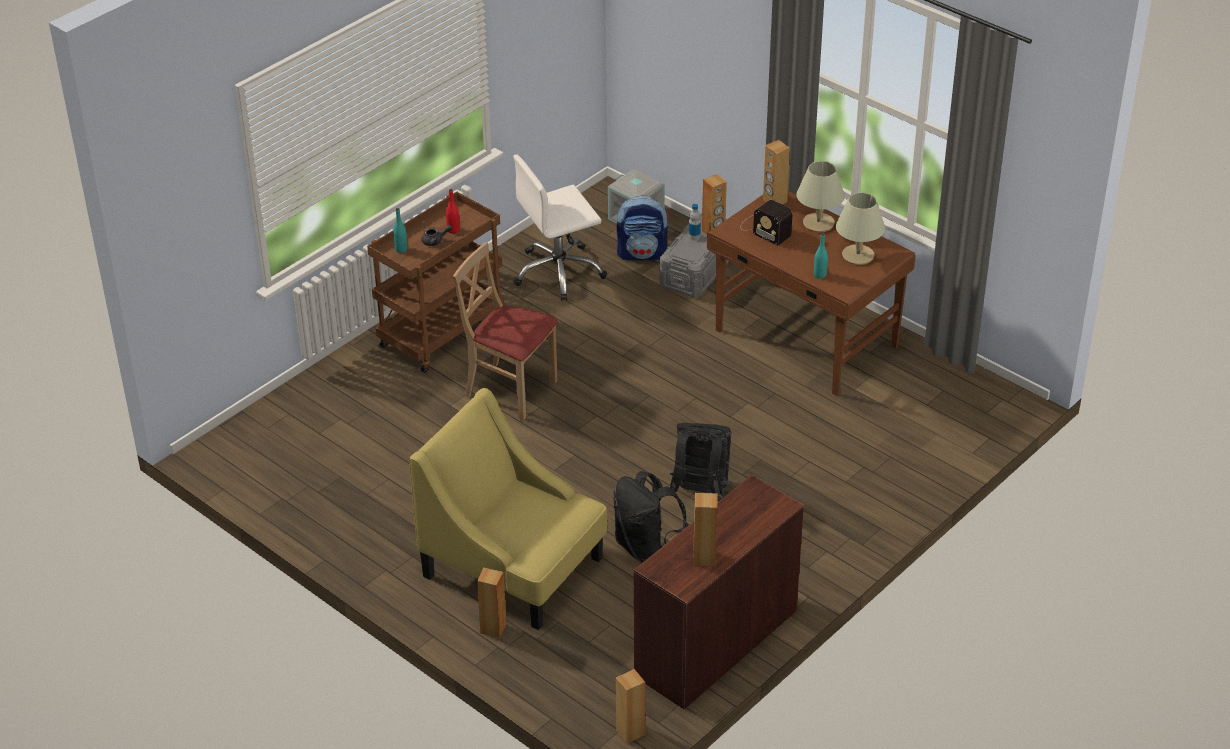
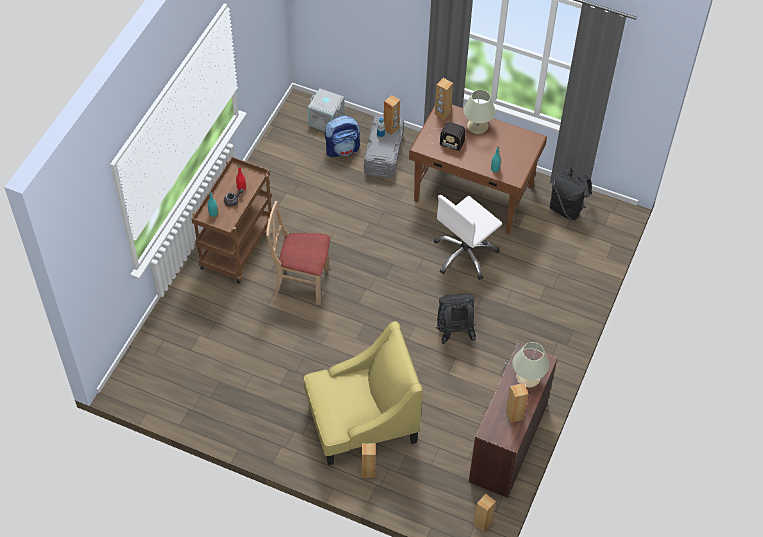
camera: 20 degrees left, 15 degrees up
(514, 567) = (361, 421): yellow armchair -> yellow armchair turned 150 degrees clockwise
(559, 272) = (293, 178): white office chair -> white office chair (465, 254)
(646, 548) = (437, 384): black backpack -> black backpack (566, 209)
(857, 256) = (512, 147): beige table lamp -> beige table lamp (528, 378)

